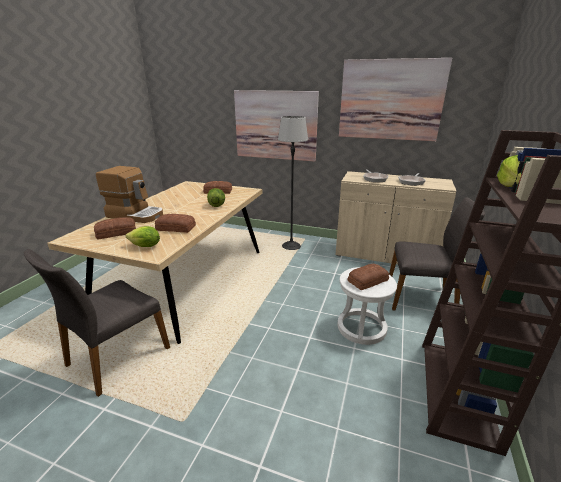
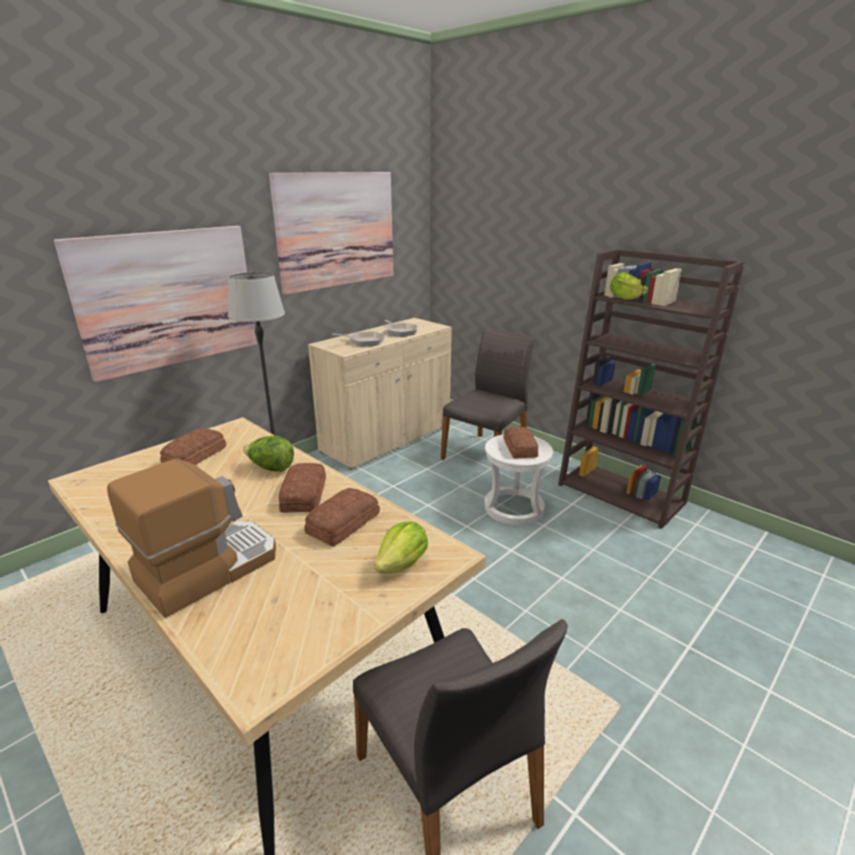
camera: 65 degrees left, 0 degrees up
(117, 233) = (296, 600): bread -> bread (305, 494)

